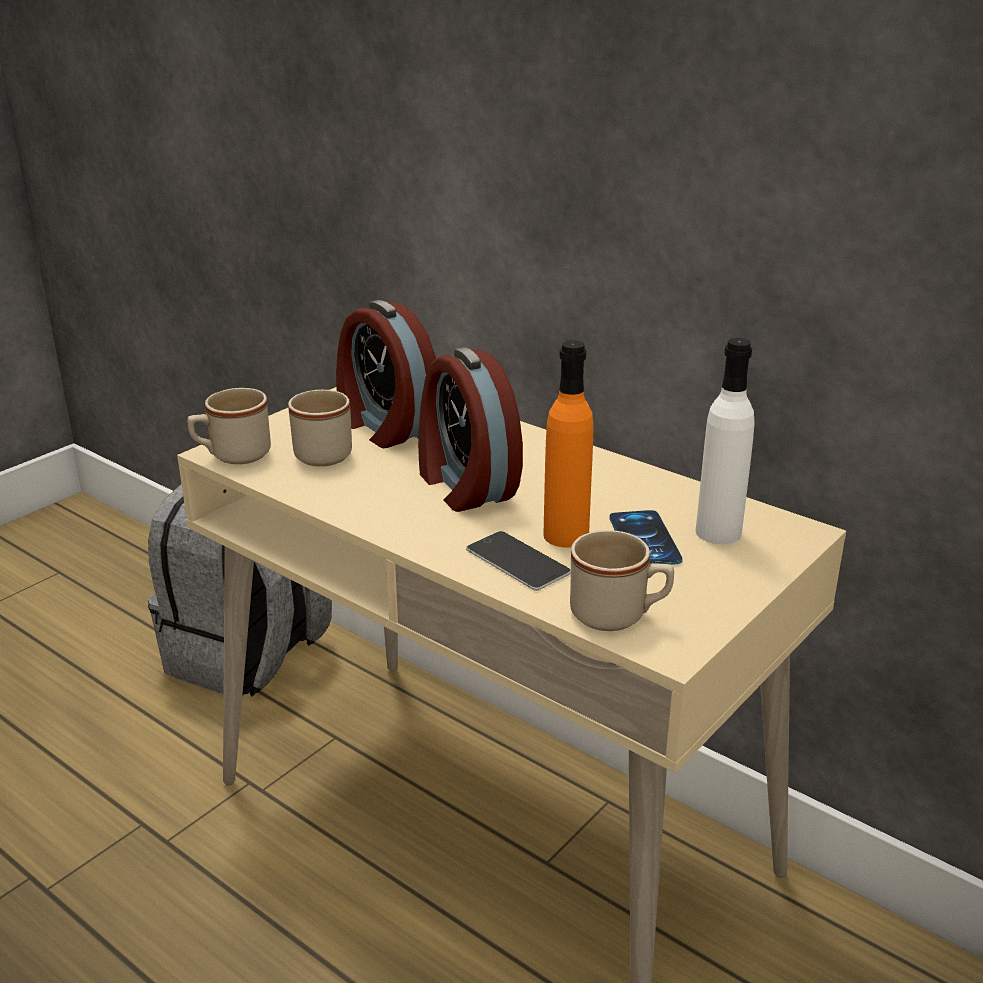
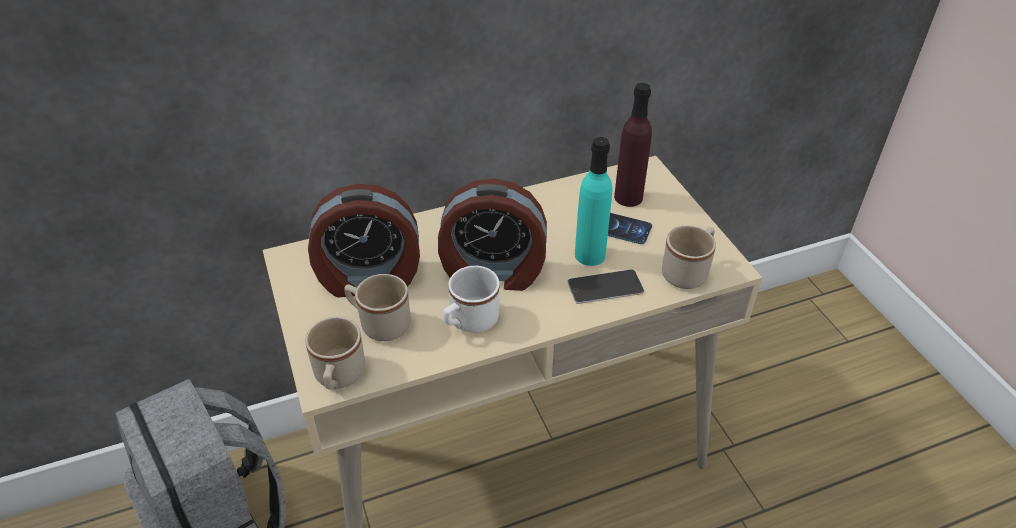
camera: 60 degrees left, 15 degrees up
(370, 495) = (469, 322): none -> white mug
(566, 535) = (590, 255): orange bottle -> turquoise bottle
(718, 532) = (628, 197): white bottle -> purple bottle

